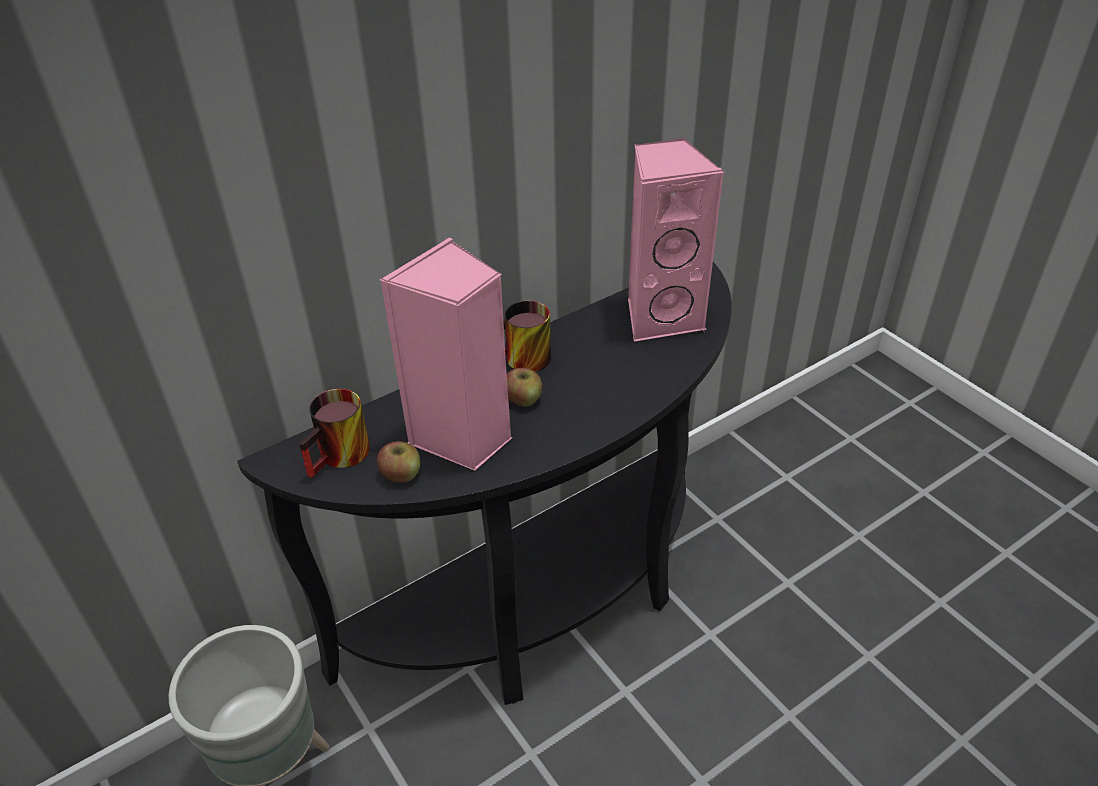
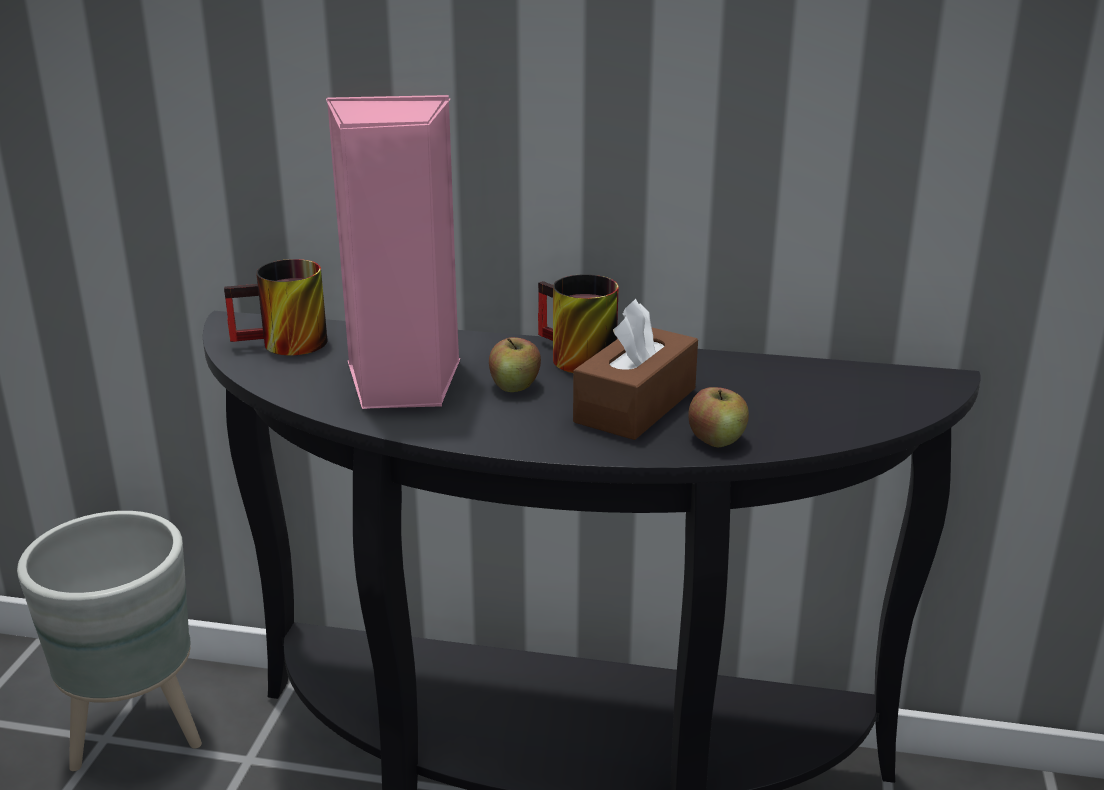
camera: 45 degrees right, 15 degrees down
(401, 474) = (301, 379): apple -> apple (716, 439)
(600, 373) = (635, 405): none -> brown tissue box
(661, 317) = (804, 395): pink speaker -> none

